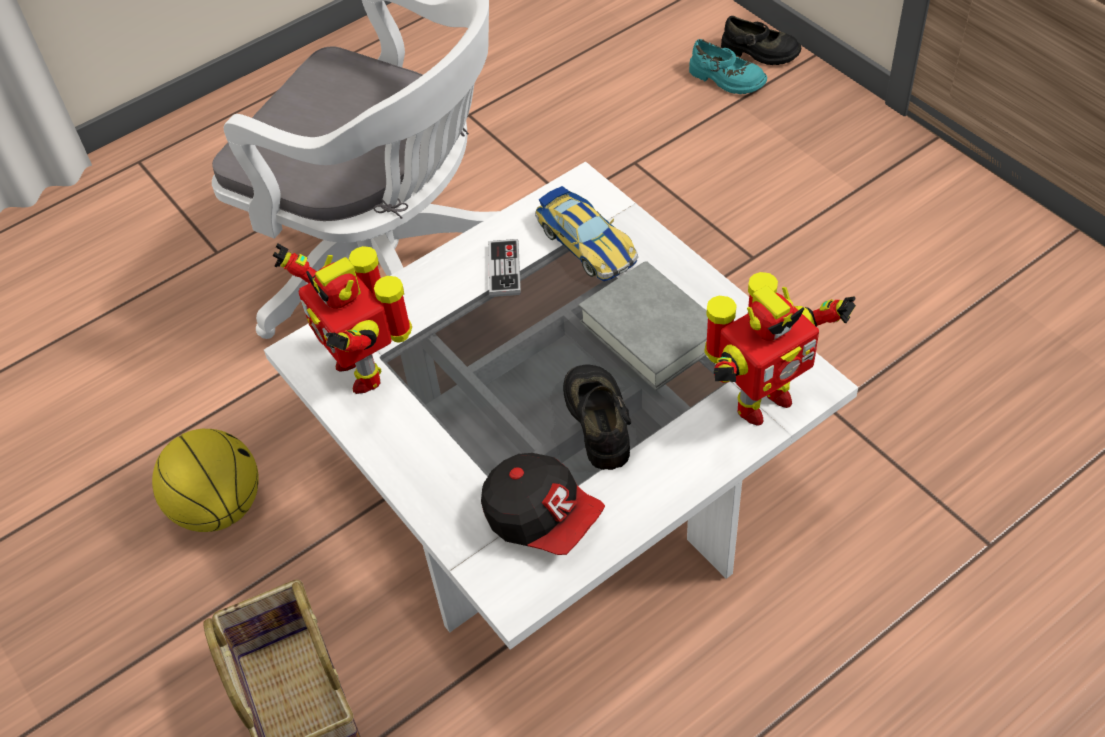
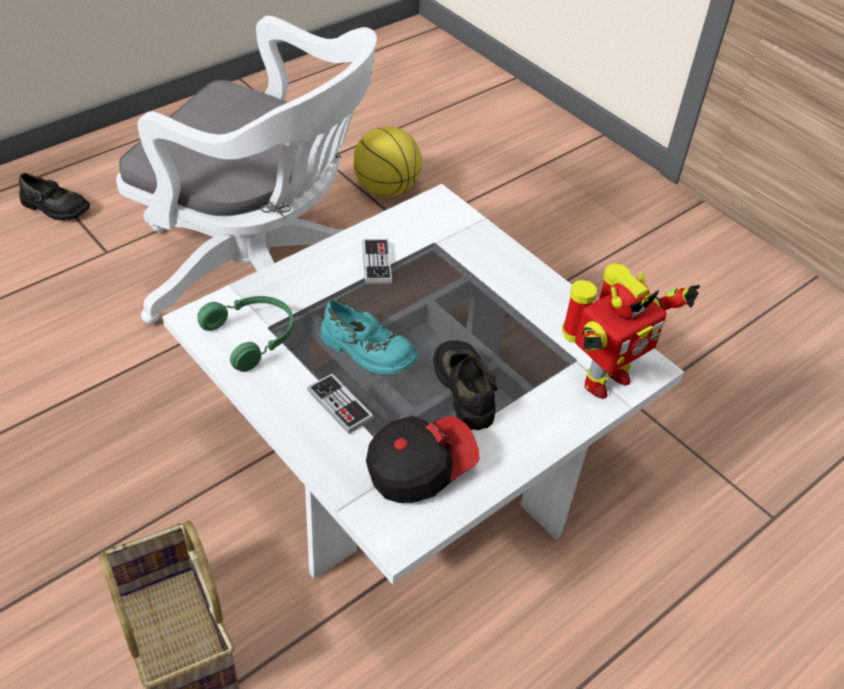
camera: 10 degrees left, 5 degrees down
(219, 506) = (103, 463): basketball -> basketball (386, 189)
(362, 368) = (253, 336): toy robot -> green headphones
(457, 446) = (340, 405): none -> game controller
(542, 517) = (419, 468): cap -> cap turned 60 degrees counterclockwise
(586, 243) = (446, 246): toy car -> none
(652, 332) = (506, 319): grey book -> none
(726, 79) = (534, 147): turquoise shoe -> turquoise shoe (366, 350)
(759, 52) = (559, 129): black shoe -> black shoe (54, 207)

